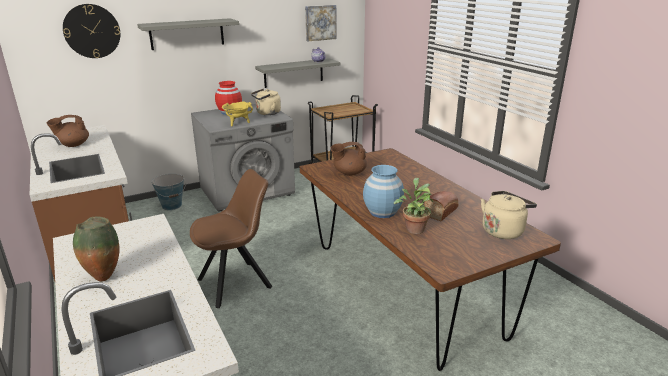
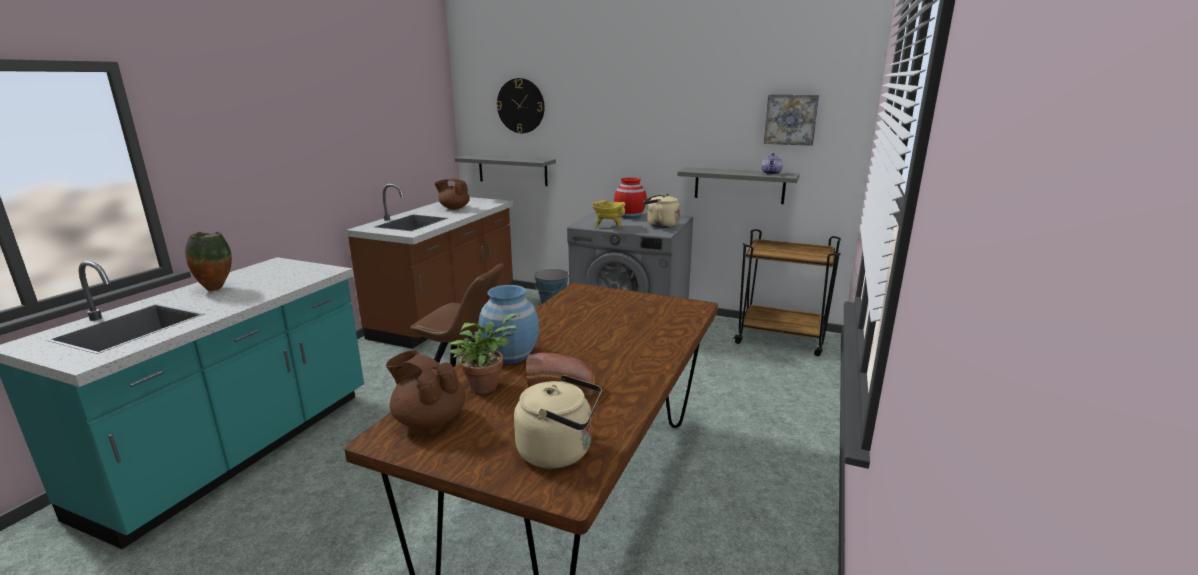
camera: 50 degrees right, 5 degrees down
(187, 34) = (609, 117): grey shelf -> grey shelf (512, 170)
(349, 173) = (593, 307): brown teapot -> brown teapot (429, 420)

